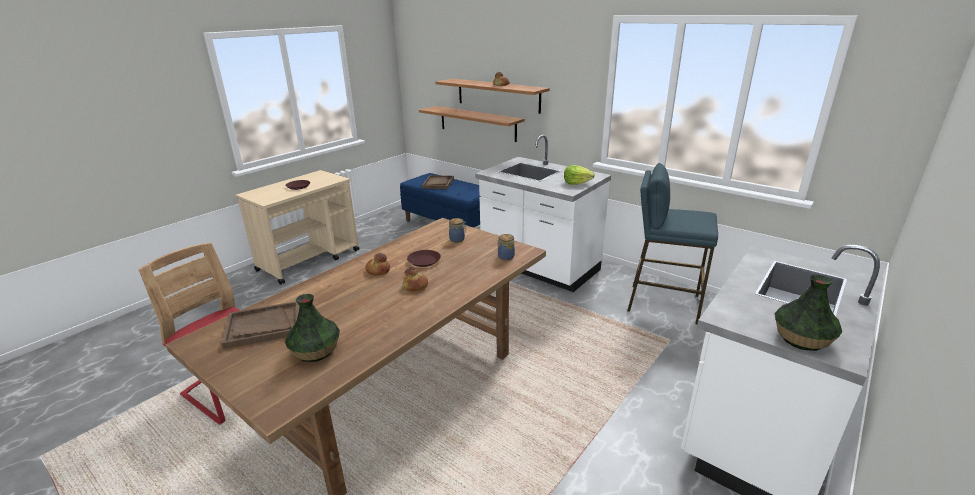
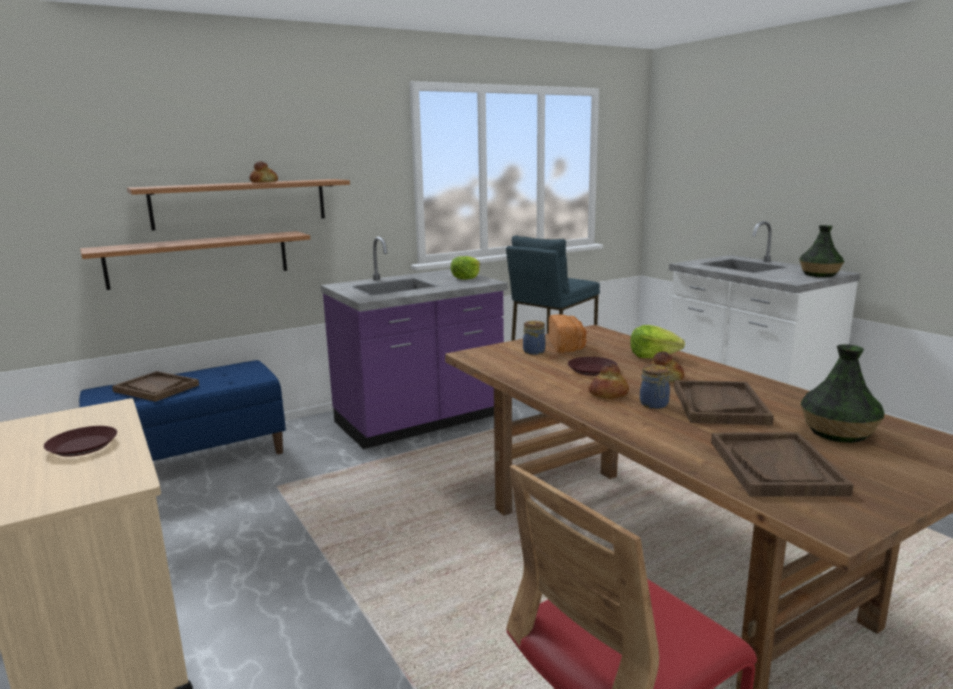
camera: 70 degrees left, 10 degrees down
(363, 307) = (719, 405): none -> brown tray
(467, 278) = (653, 356): none -> lettuce
(476, 247) = (567, 346): none -> bread
(505, 257) = (603, 338): jar -> jar (654, 405)
(539, 267) = (420, 421): white counter -> purple counter

